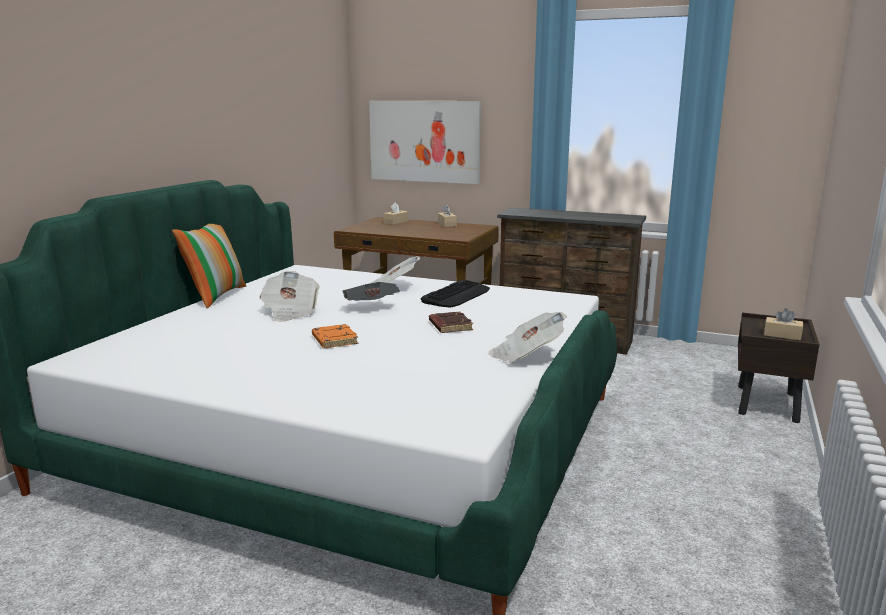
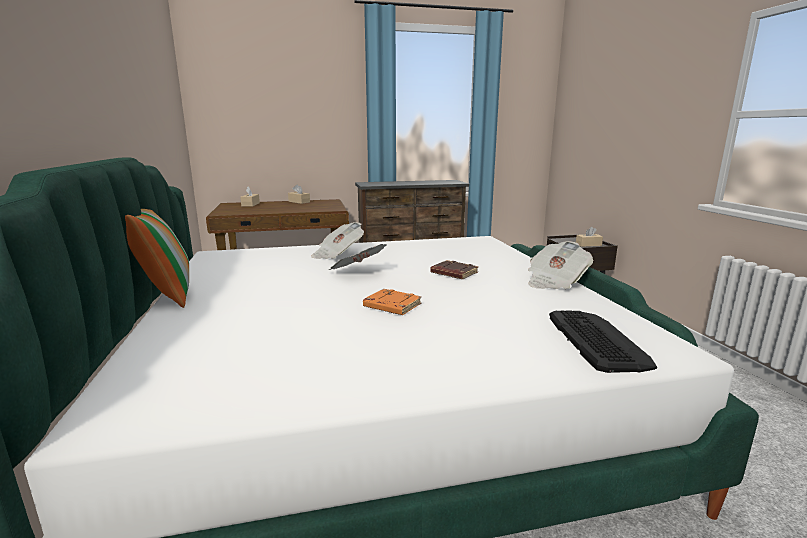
camera: 35 degrees left, 0 degrees up
(290, 312) = (290, 291): newspaper -> none
(424, 141) = (264, 130): picture -> none
(456, 295) = (402, 251): keyboard -> keyboard (596, 340)

